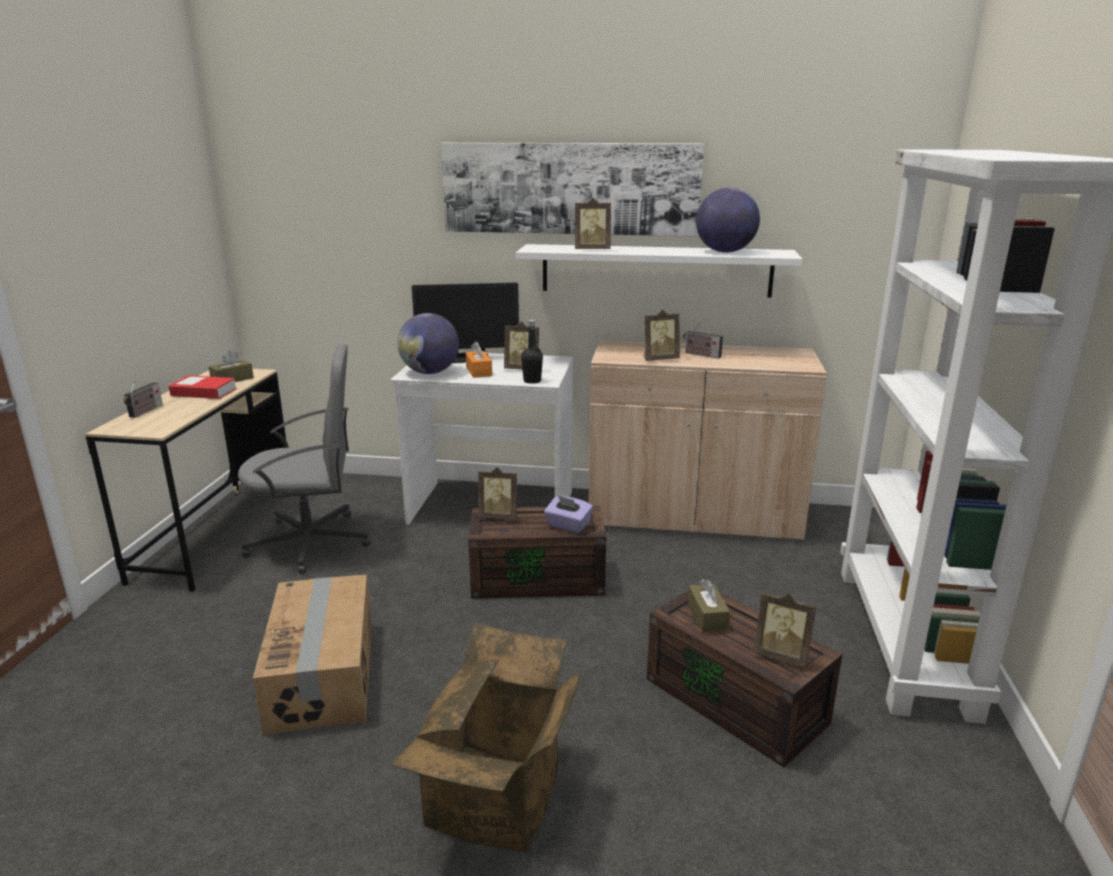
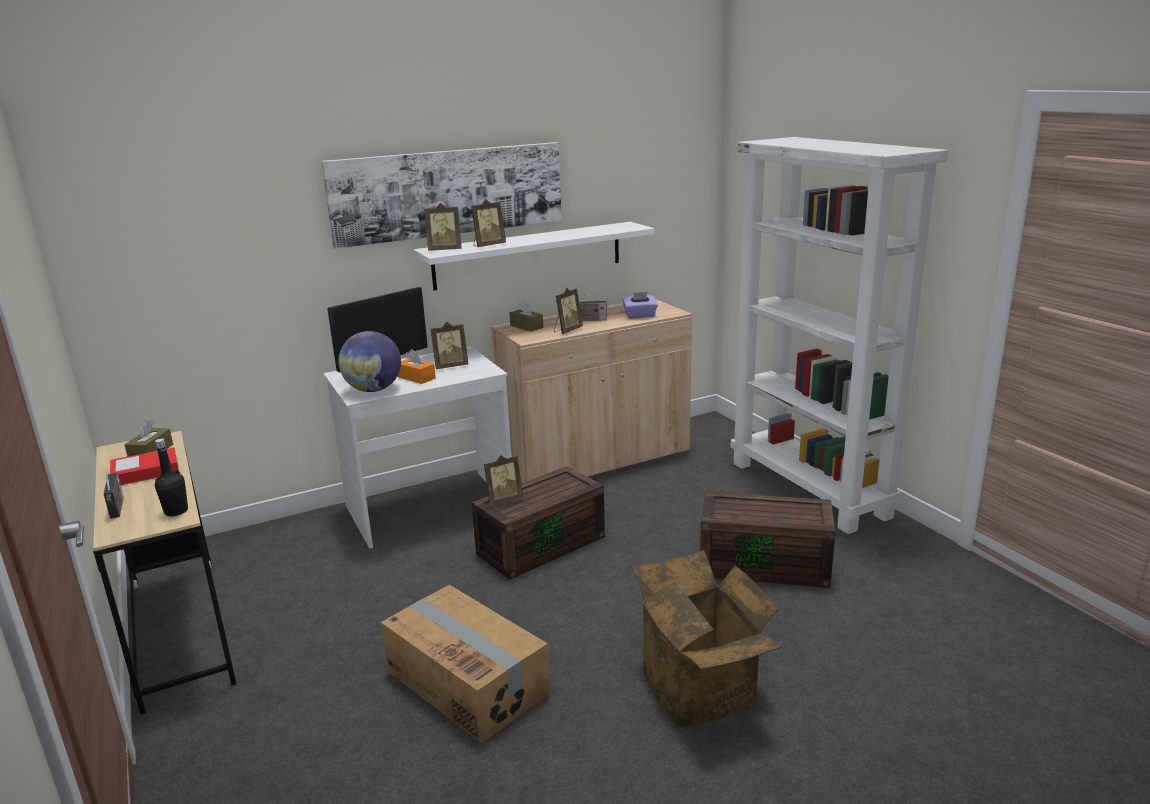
camera: 35 degrees left, 0 degrees up
(311, 542) = (298, 597): grey office chair -> none
(532, 381) = (477, 373): black bottle -> black bottle (176, 511)
(568, 526) = (566, 488): purple tissue box -> purple tissue box (640, 315)
(707, 616) = (736, 509): brown tissue box -> brown tissue box (526, 326)
(725, 252) = (591, 231): globe -> none
(781, 655) = (803, 514): picture frame -> picture frame (445, 250)

